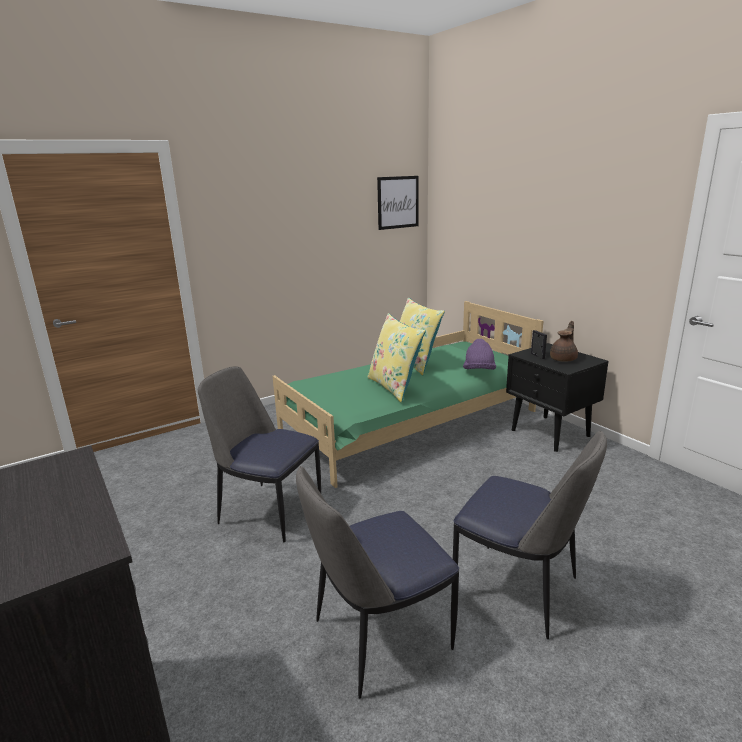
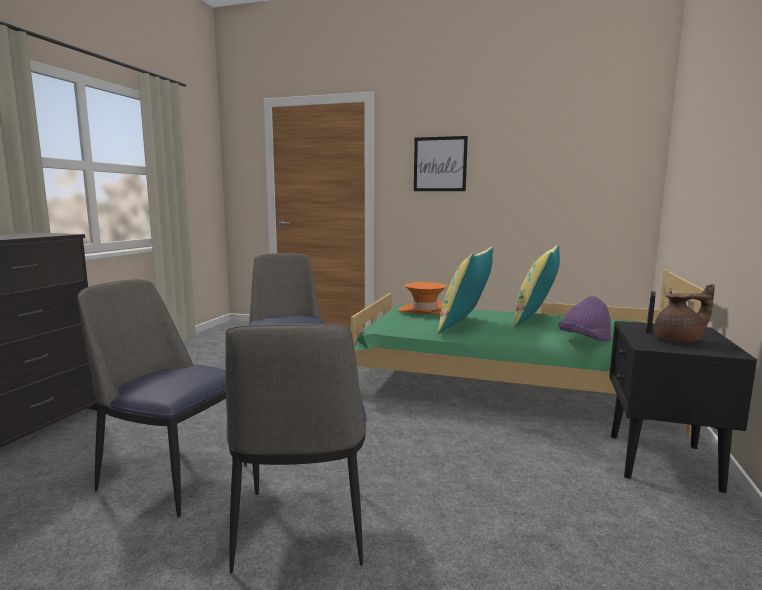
camera: 50 degrees right, 10 degrees down
(334, 384) = (425, 311): none -> orange hat
(398, 202) = (616, 148): picture -> picture (440, 164)

